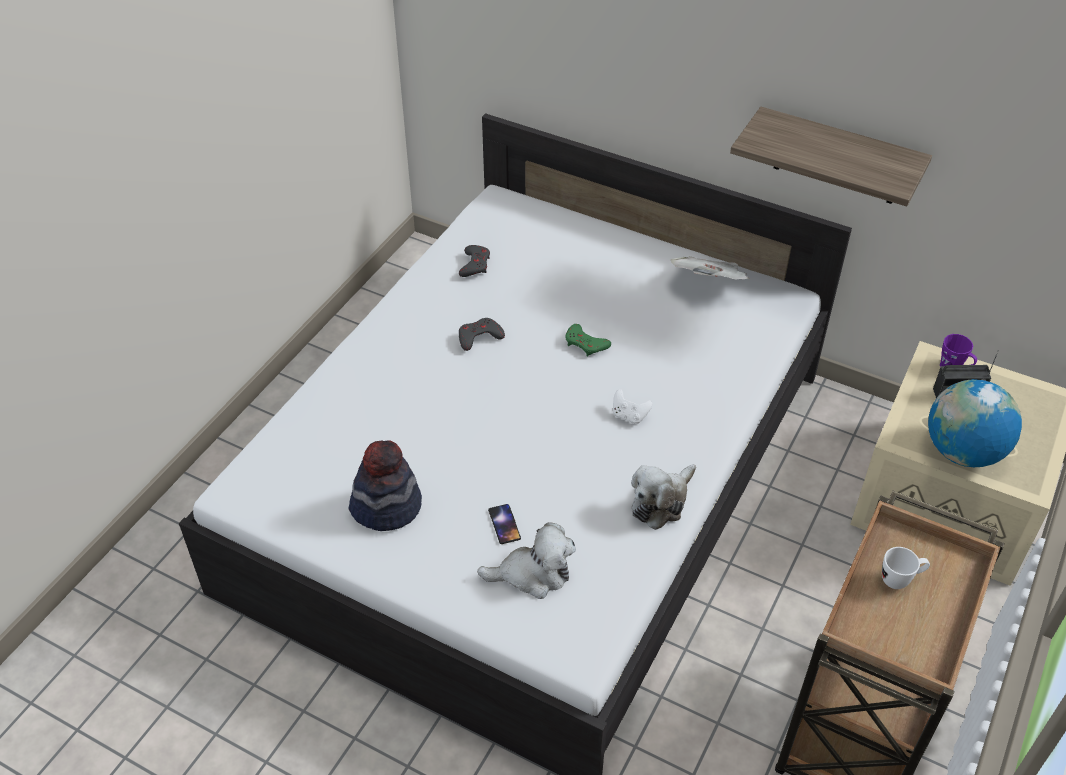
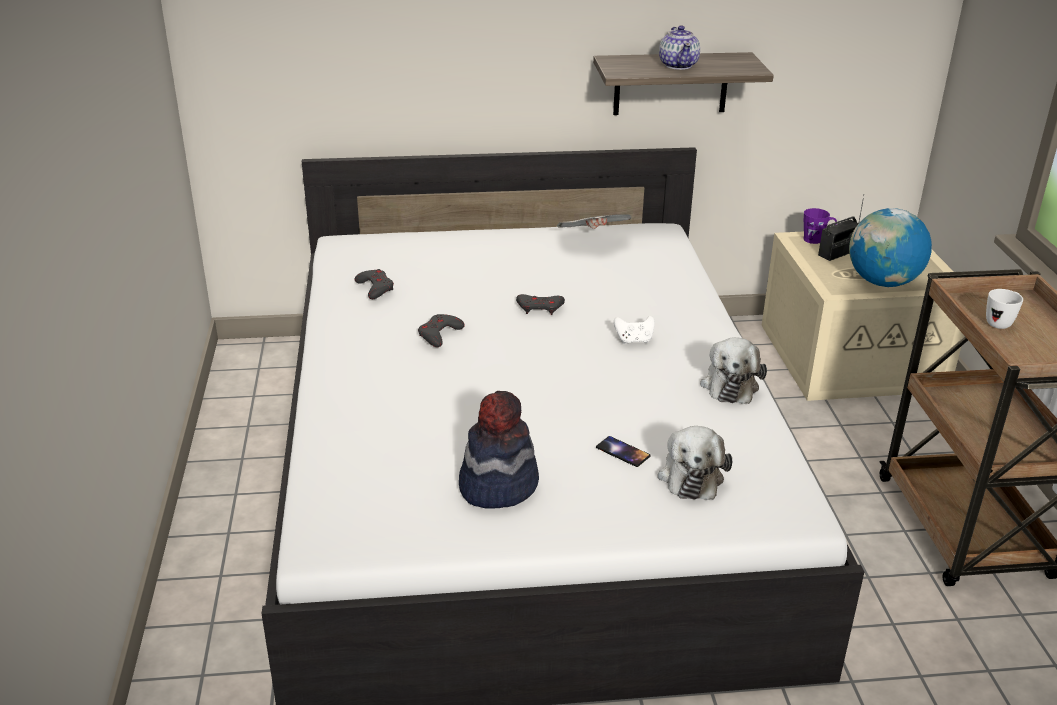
camera: 35 degrees left, 15 degrees down
(533, 574) = (691, 475): plush toy -> plush toy turned 135 degrees clockwise
(585, 344) = (540, 307): green game controller -> grey game controller
(825, 151) = (678, 65): none -> teapot

